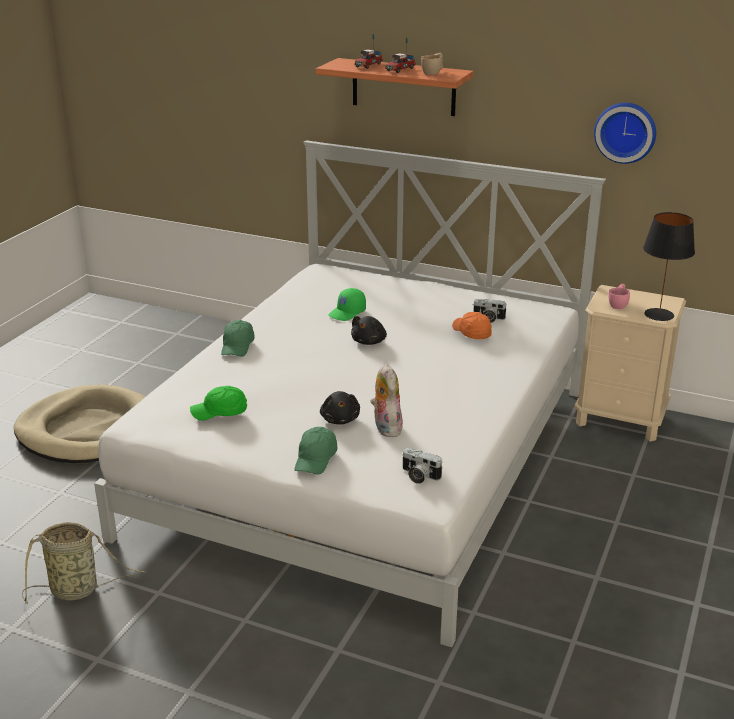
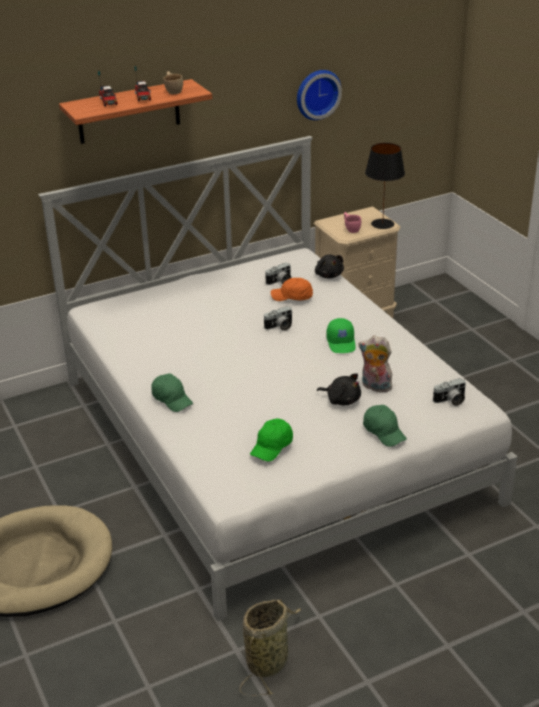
camera: 50 degrees left, 5 degrees up
(347, 313) = (187, 330): green cap -> green cap (342, 343)
(369, 341) = (246, 340): black plush toy -> black plush toy (328, 275)
(414, 346) = (280, 327): none -> camera

